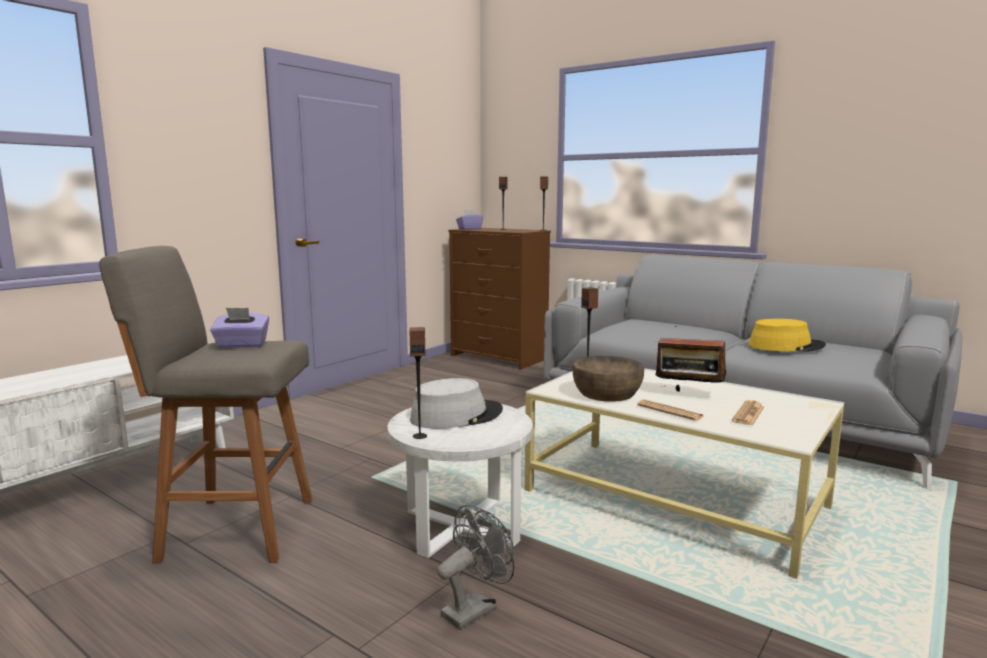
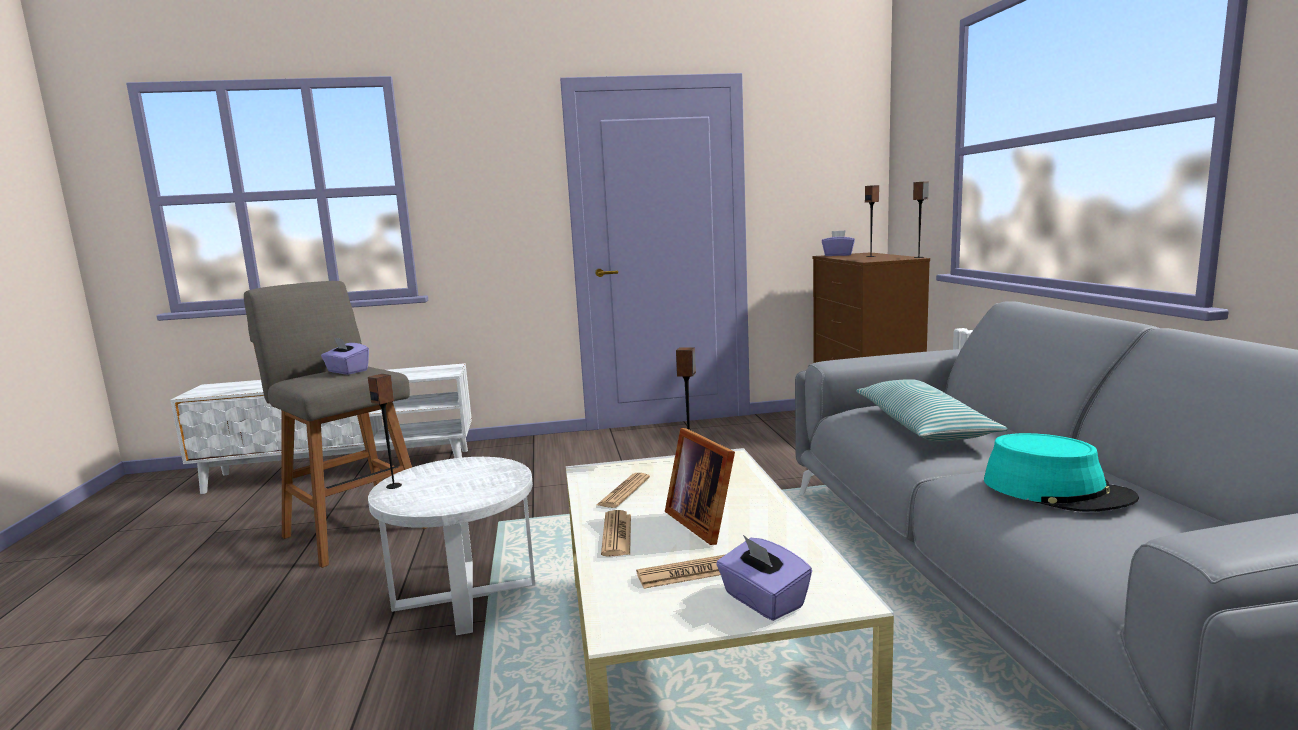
camera: 45 degrees right, 0 degrees up
(456, 416) = (466, 475): grey hat -> none
(475, 608) = (328, 672): grey fan -> none
(606, 393) = (624, 491): brown bowl -> newspaper
(663, 332) = (922, 426): none -> pillow
(689, 394) = (704, 522): radio -> picture frame
(786, 346) = (1056, 490): yellow hat -> turquoise hat
(802, 413) = (762, 601): none -> purple tissue box

